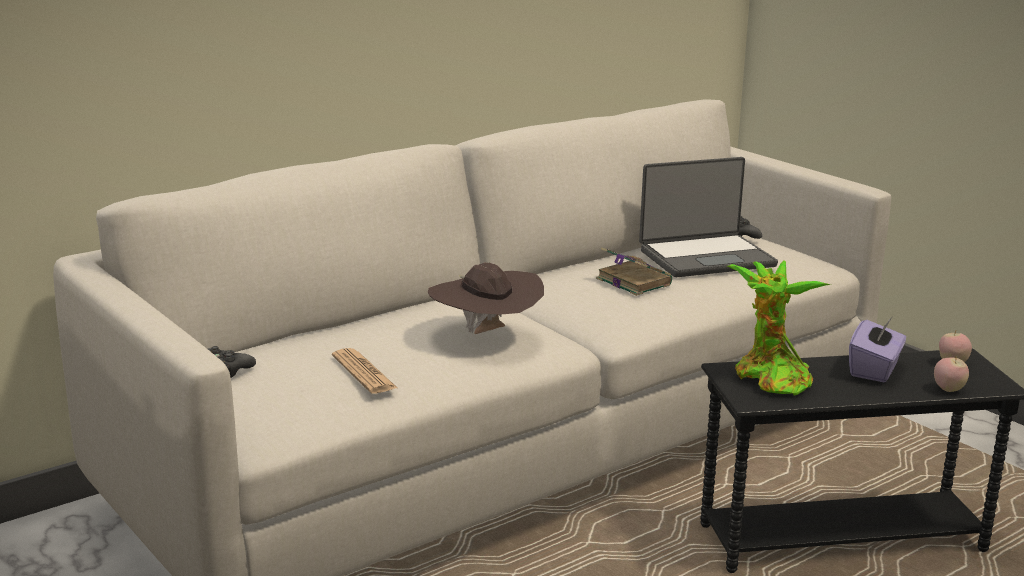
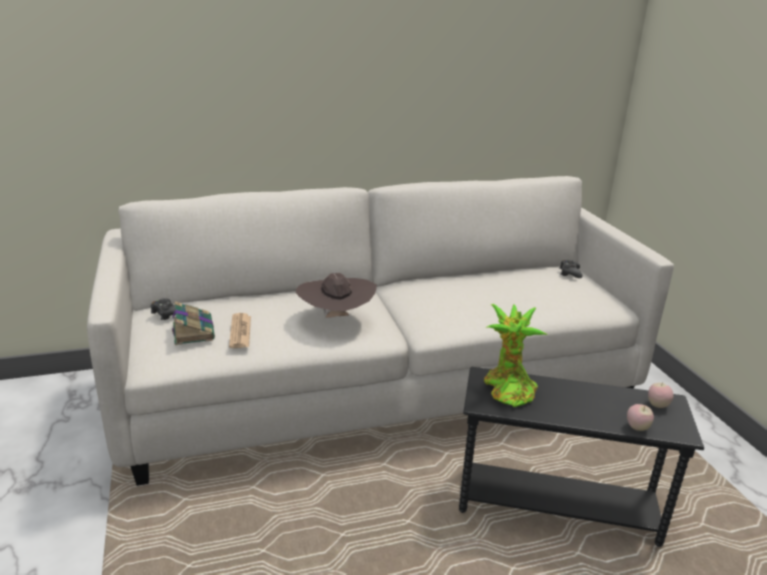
camera: 20 degrees right, 5 degrees up
(632, 281) = (463, 296): book -> book (193, 331)
(706, 257) = (529, 287): laptop -> none
(874, 370) = (591, 398): purple tissue box -> none

